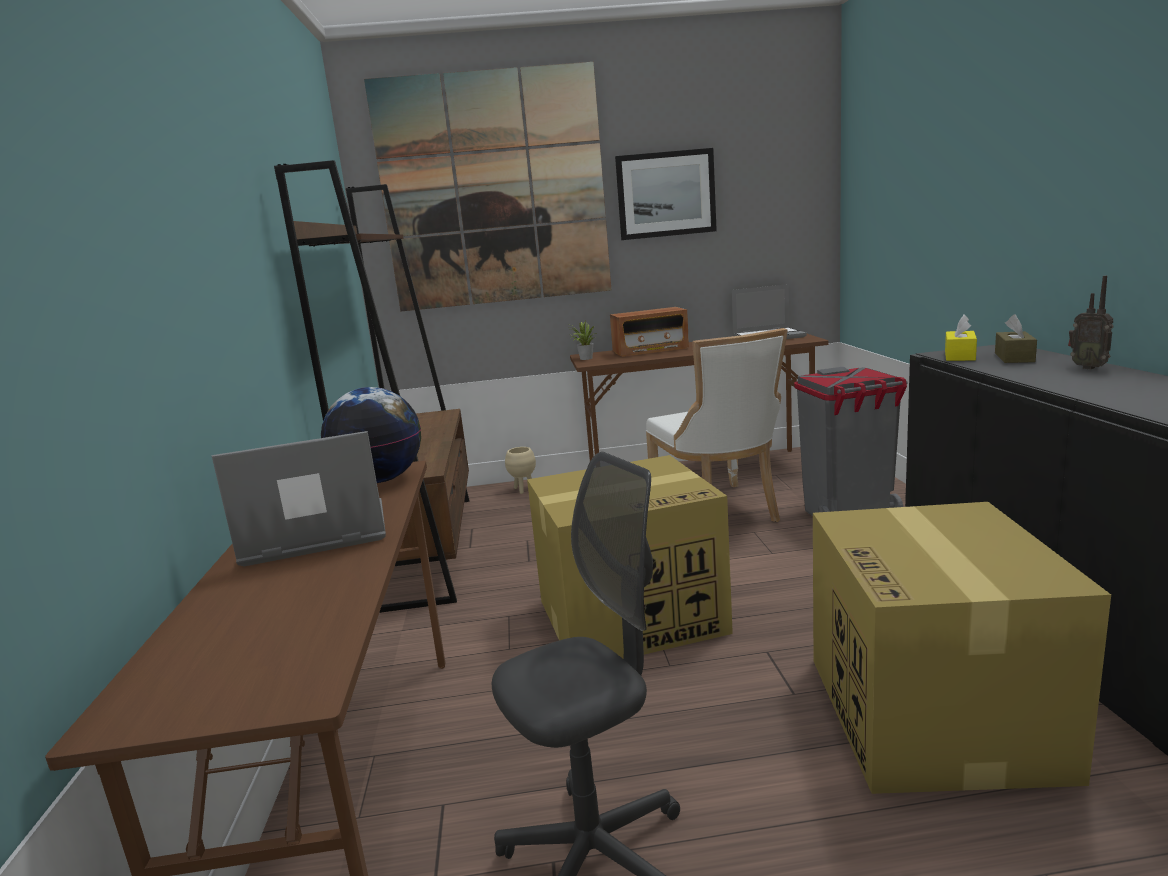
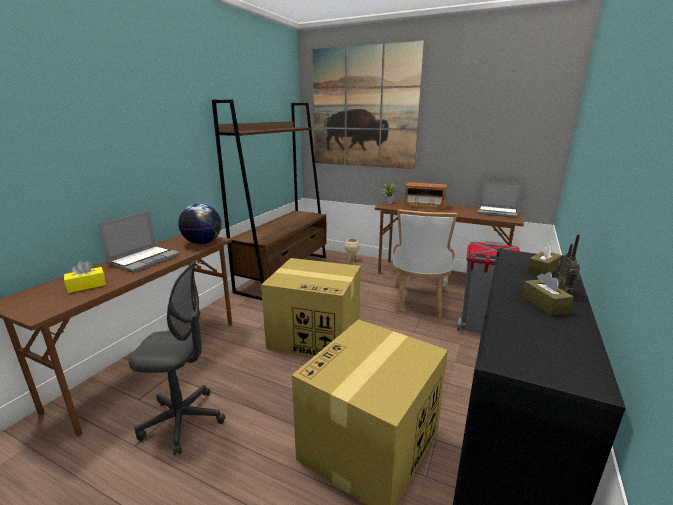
camera: 30 degrees right, 5 degrees up
(314, 536) = (145, 259): laptop -> laptop turned 105 degrees clockwise
(666, 194) = (454, 119): picture -> none
(959, 356) = (517, 258): yellow tissue box -> yellow tissue box (87, 286)
(1105, 380) = (545, 304): none -> brown tissue box

